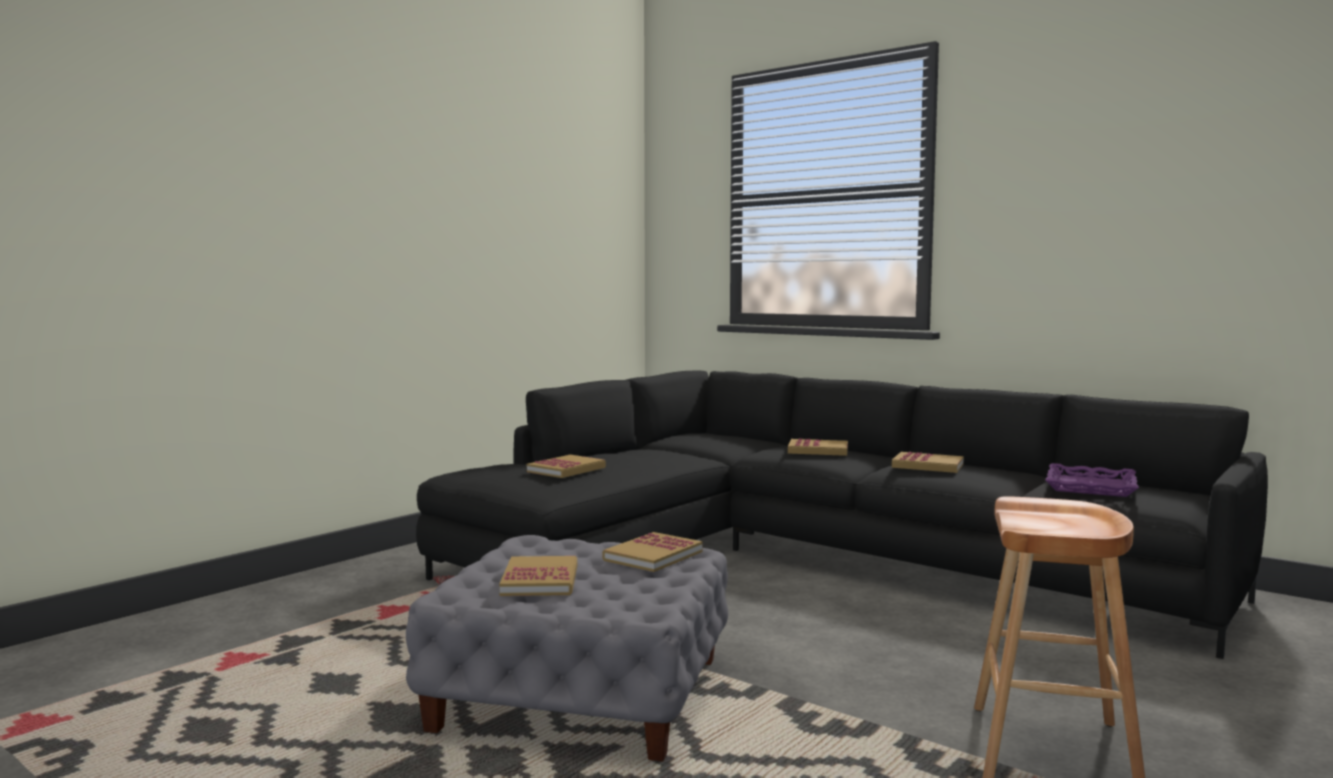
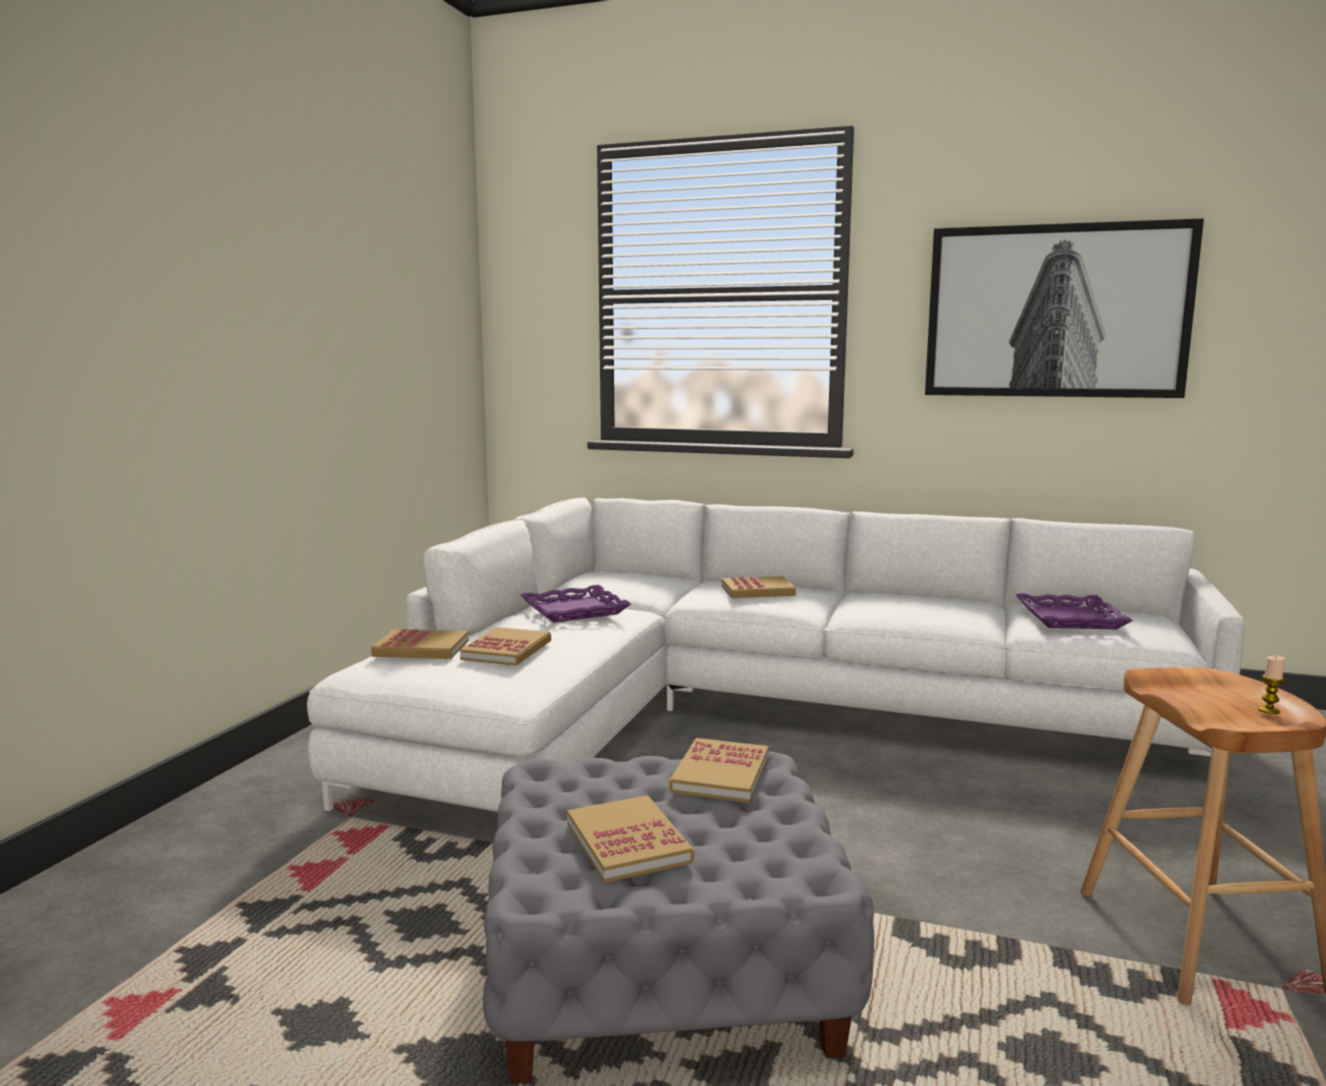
camera: 20 degrees left, 5 degrees up
(648, 452) = (575, 611): none -> purple tray
(797, 561) = (746, 717): black sofa -> white sofa
(927, 466) = (891, 603): book -> book (421, 648)
(1091, 529) = (1268, 710): none -> candle
(1125, 198) = (1056, 311): none -> picture

